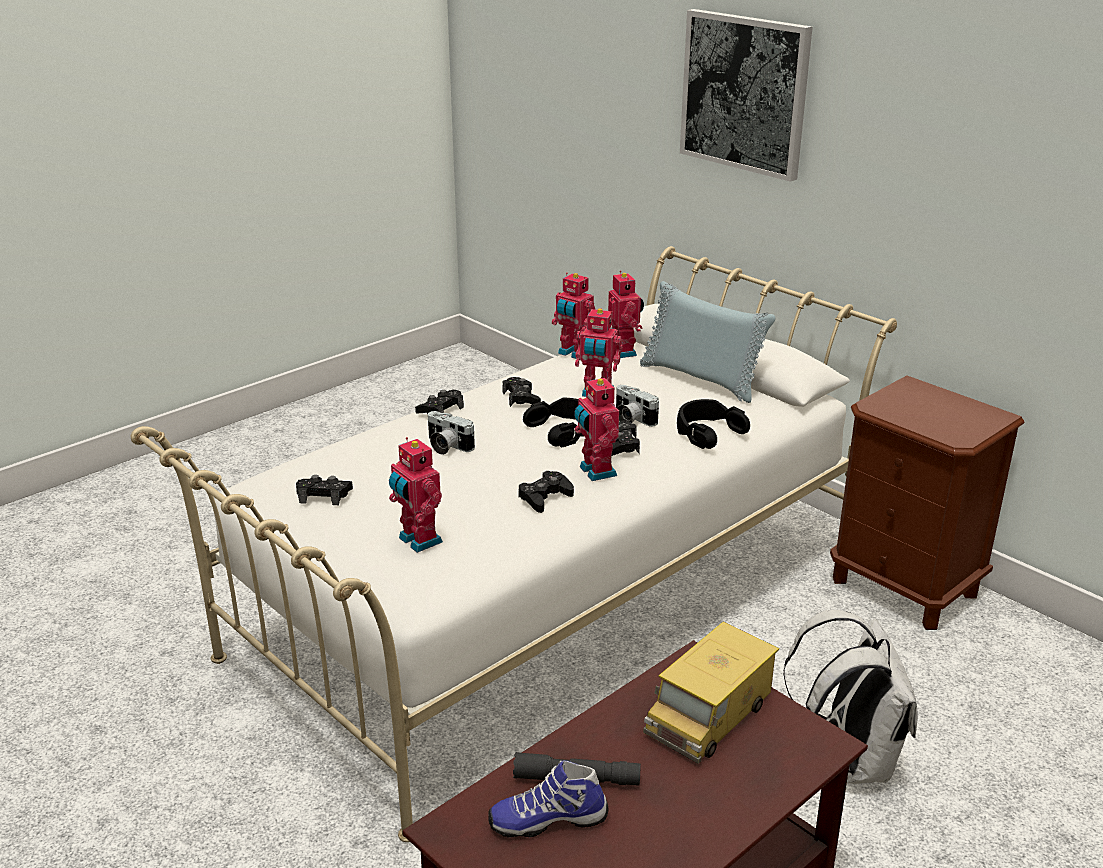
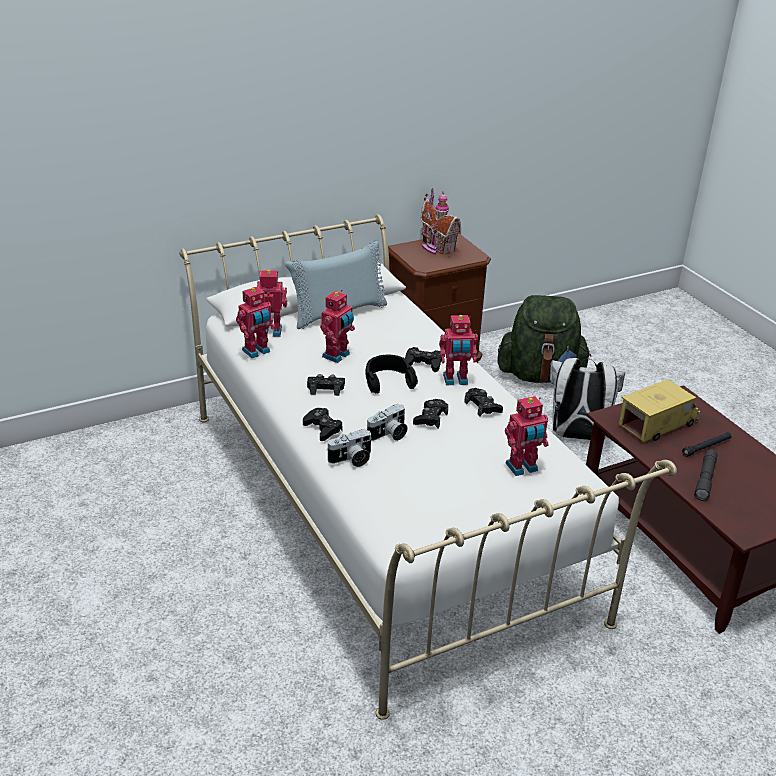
camera: 75 degrees left, 5 degrees up
(324, 495) = (441, 504): black game controller -> black game controller (430, 418)
(548, 819) = (736, 495): shoe -> none
(631, 419) = (386, 351): camera -> camera (351, 460)
(675, 779) = (706, 447): none -> black flashlight
(708, 432) = (419, 329): black headphones -> none
(709, 716) = (657, 424): toy truck -> toy truck turned 90 degrees counterclockwise
(745, 93) = (225, 104): picture -> none
(945, 406) = (436, 247): none -> toy house
(992, 698) = (540, 375): none -> green backpack

